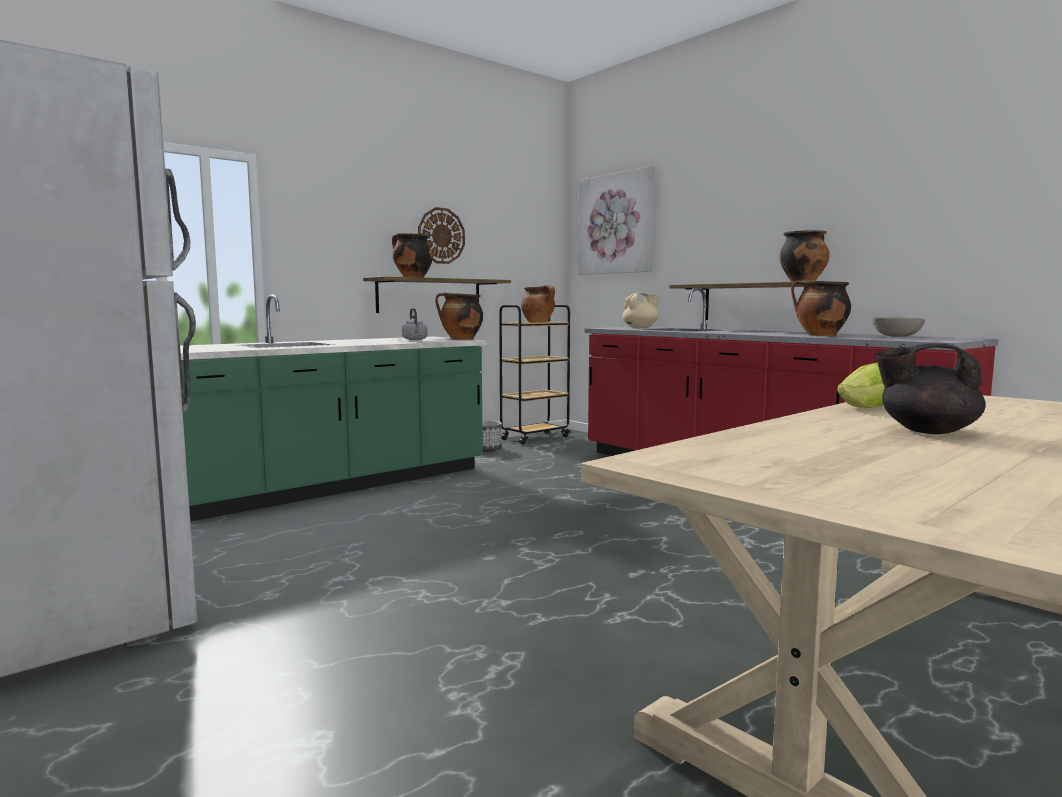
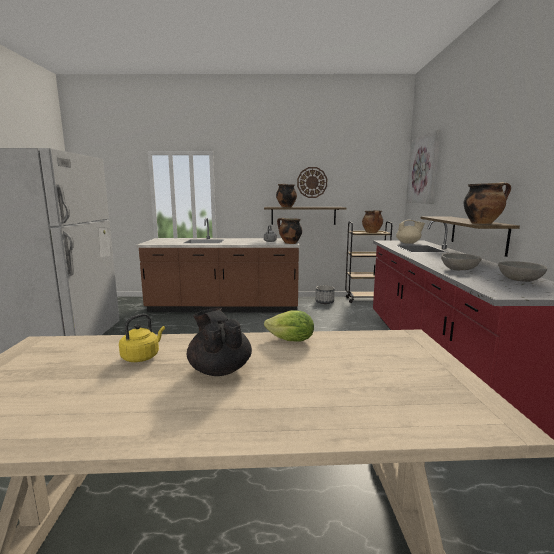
camera: 40 degrees right, 5 degrees up
(329, 486) = (224, 307): green counter -> brown counter
(819, 335) = (458, 270): cooking pot -> grey bowl
(824, 440) = (142, 357): none -> yellow kettle

